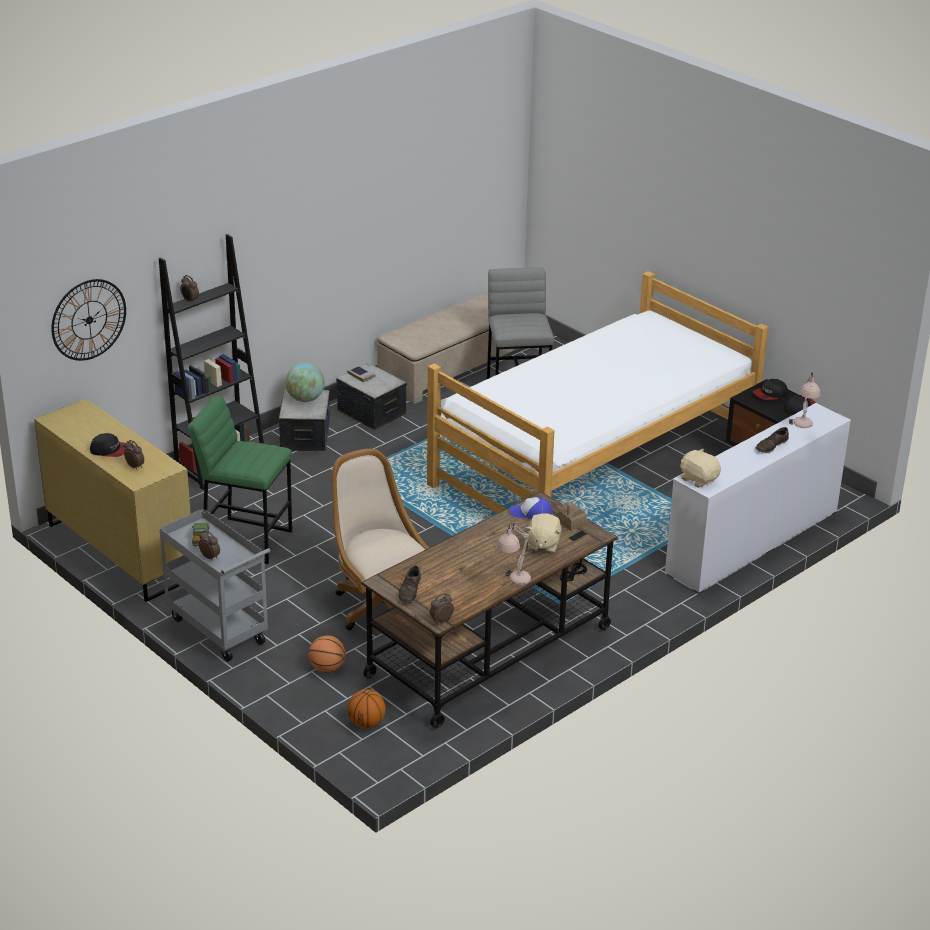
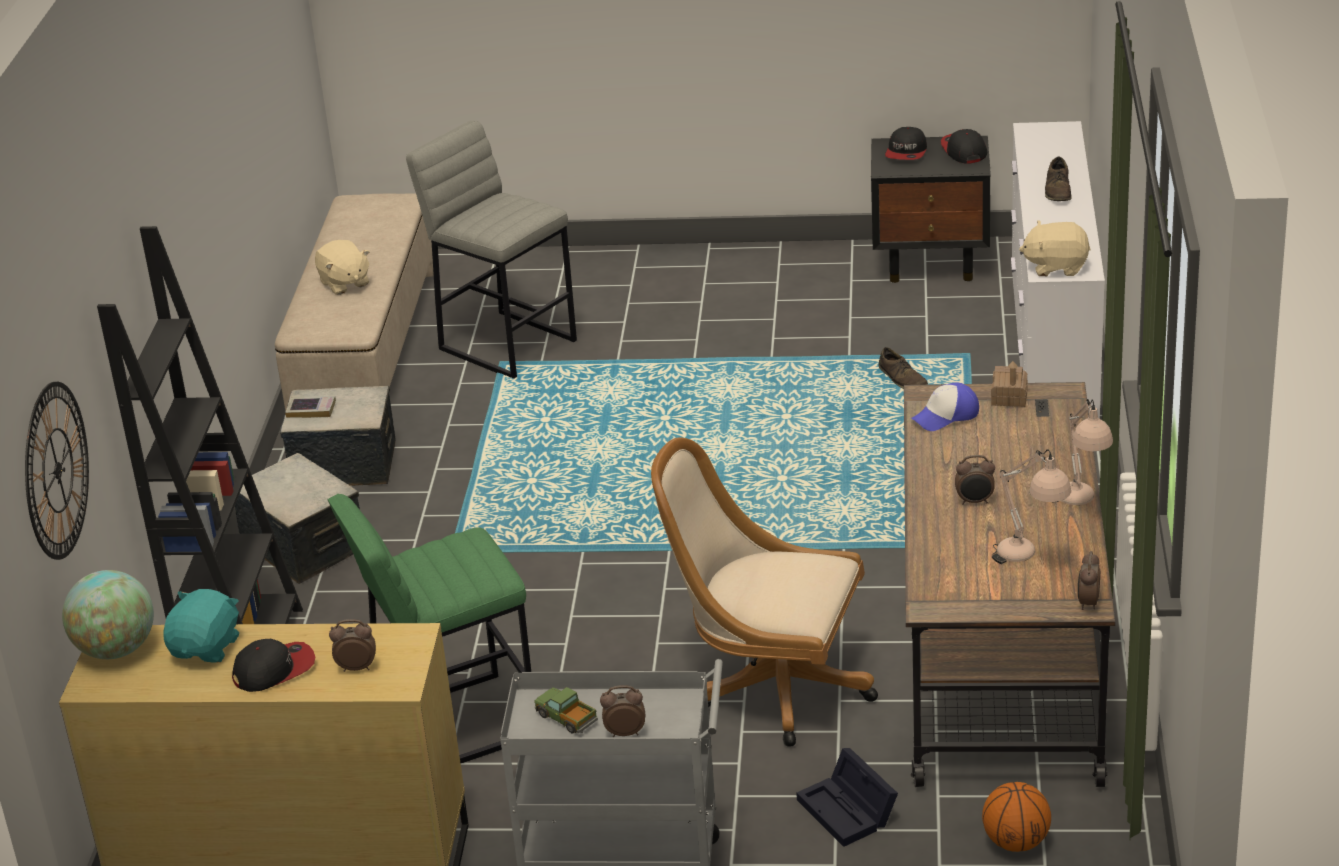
camera: 40 degrees left, 0 degrees up
(104, 429) = (207, 648): none -> turquoise plush toy
(190, 301) = (148, 370): alarm clock -> alarm clock (975, 501)
(305, 399) = (285, 481): globe -> globe (116, 650)
(327, 668) = (849, 811): basketball -> black storage box
(410, 591) = (985, 594): brown shoe -> brown shoe (902, 378)
(542, 544) = (1025, 441): beige plush toy -> beige plush toy (344, 283)
(595, 463) = (733, 365): bed -> none
(802, 428) = (1053, 155): beige table lamp -> beige table lamp (1030, 560)

